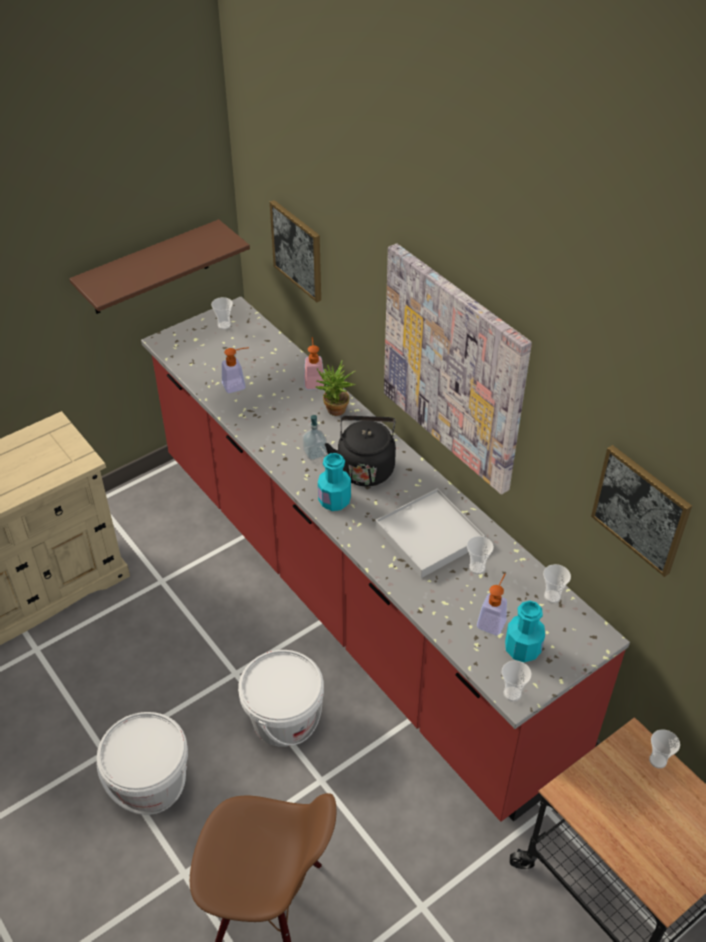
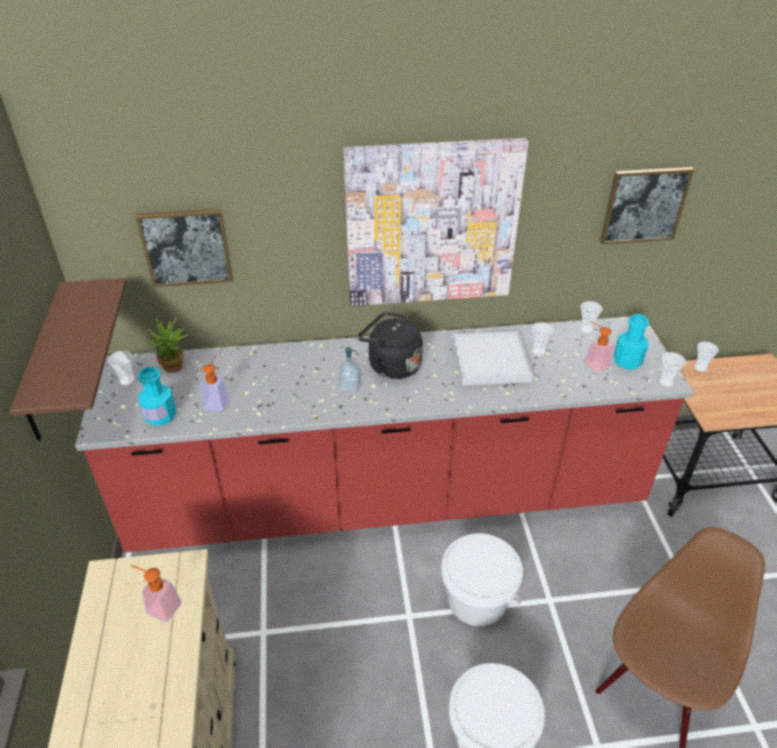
camera: 60 degrees left, 5 degrees down
(314, 380) = (262, 354): soap dispenser -> soap dispenser (159, 606)
(334, 412) = (312, 357): potted plant -> potted plant (174, 369)
(334, 500) = (414, 396): turquoise bottle -> turquoise bottle (161, 416)

